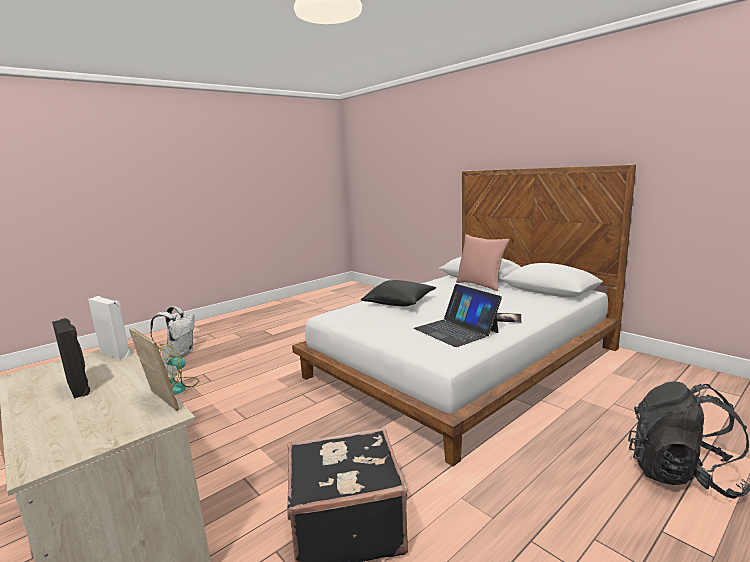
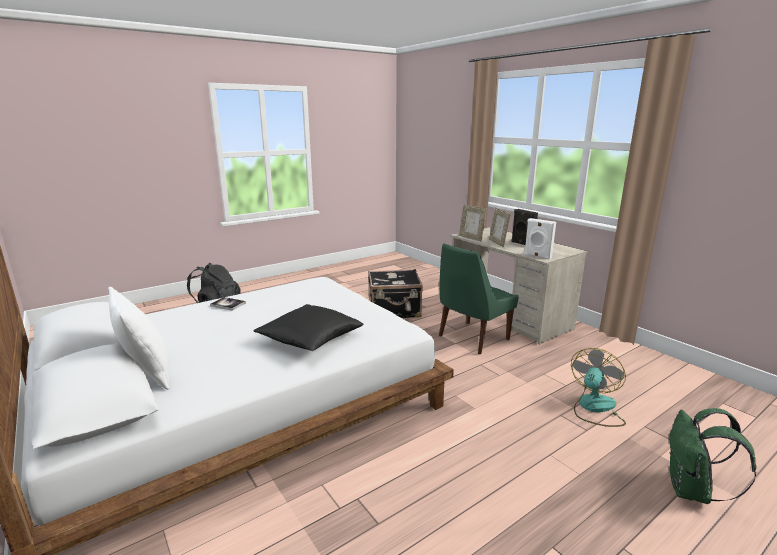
camera: 175 degrees left, 5 degrees up
(127, 385) = (498, 243): none -> picture frame
(180, 354) = (691, 491): white backpack -> green backpack
(230, 459) = (471, 338): none -> green chair
(456, 330) = (288, 296): laptop -> none
(480, 285) = (147, 373): pink pillow -> white pillow

